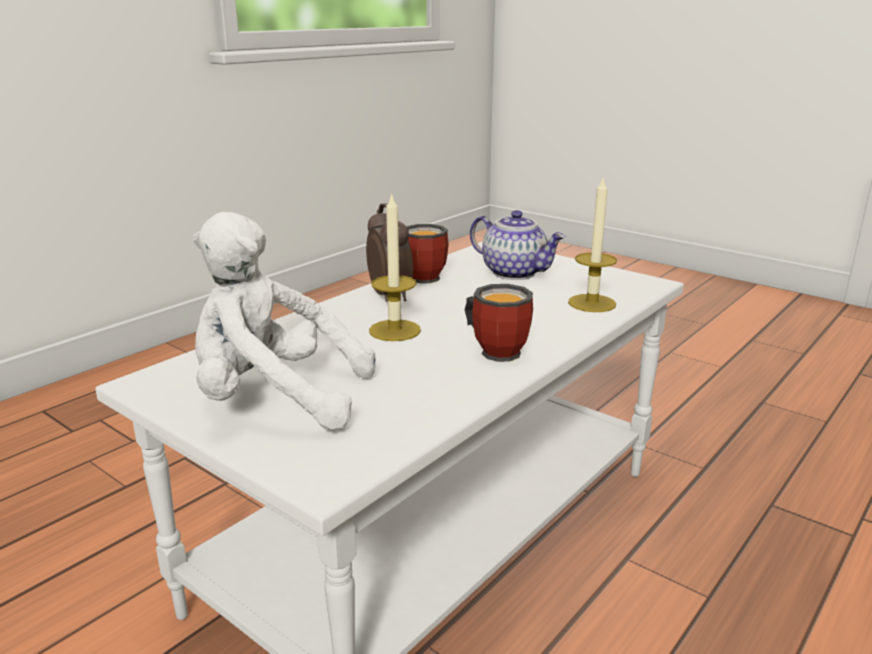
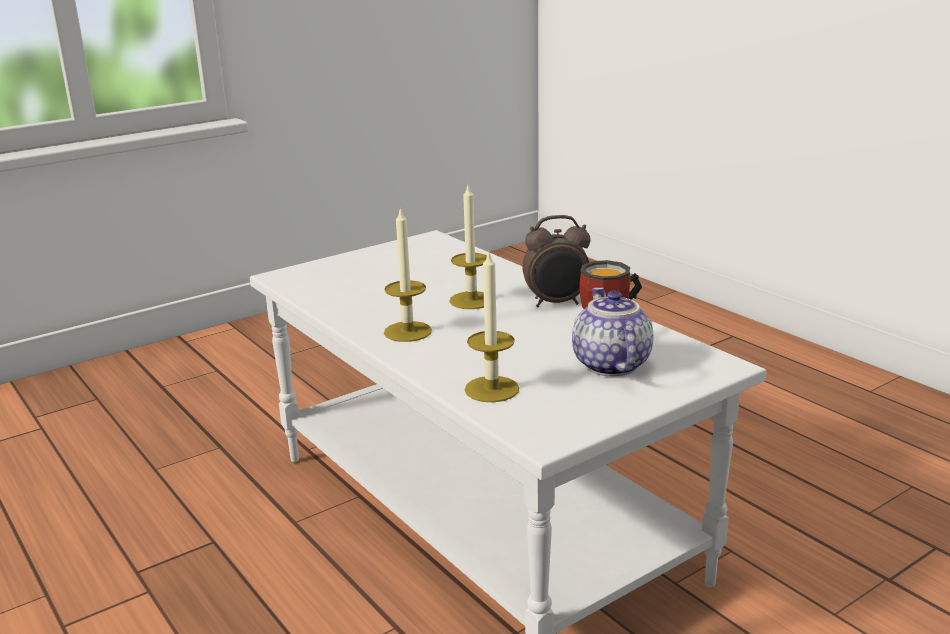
camera: 105 degrees right, 0 degrees up
(275, 399) = (381, 266): white plush toy -> none
(497, 349) = (407, 331): mug -> candle
(515, 273) = (609, 365): teapot -> teapot turned 120 degrees clockwise

